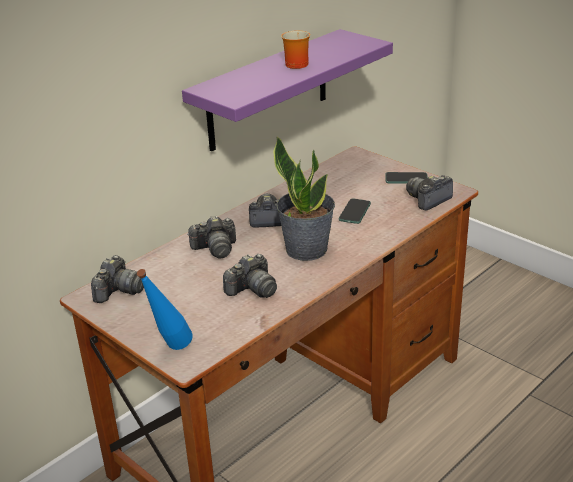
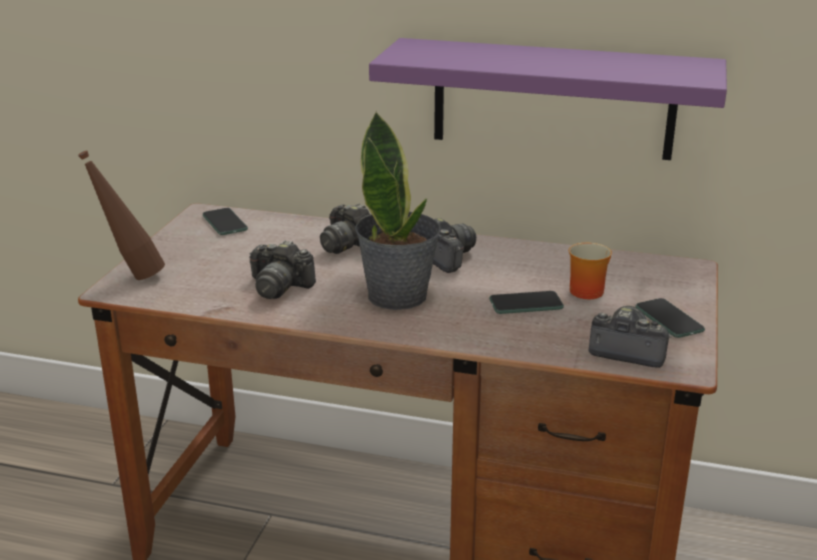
camera: 60 degrees right, 5 degrees down
(119, 291) = (225, 223): camera -> phone
(170, 351) = (131, 276): blue bottle -> brown bottle
(294, 64) = (550, 60): mug -> mug (586, 289)

